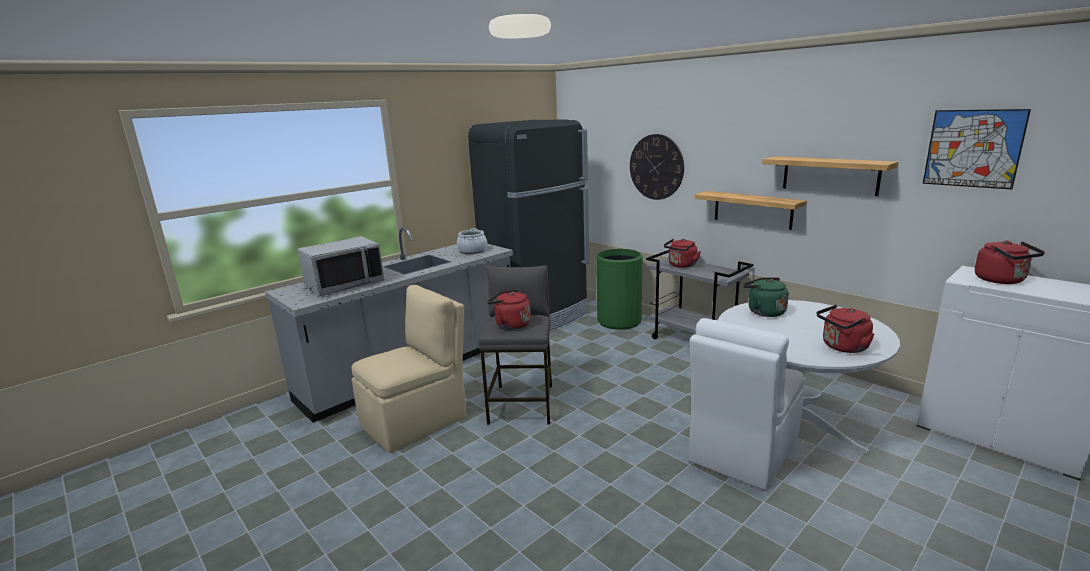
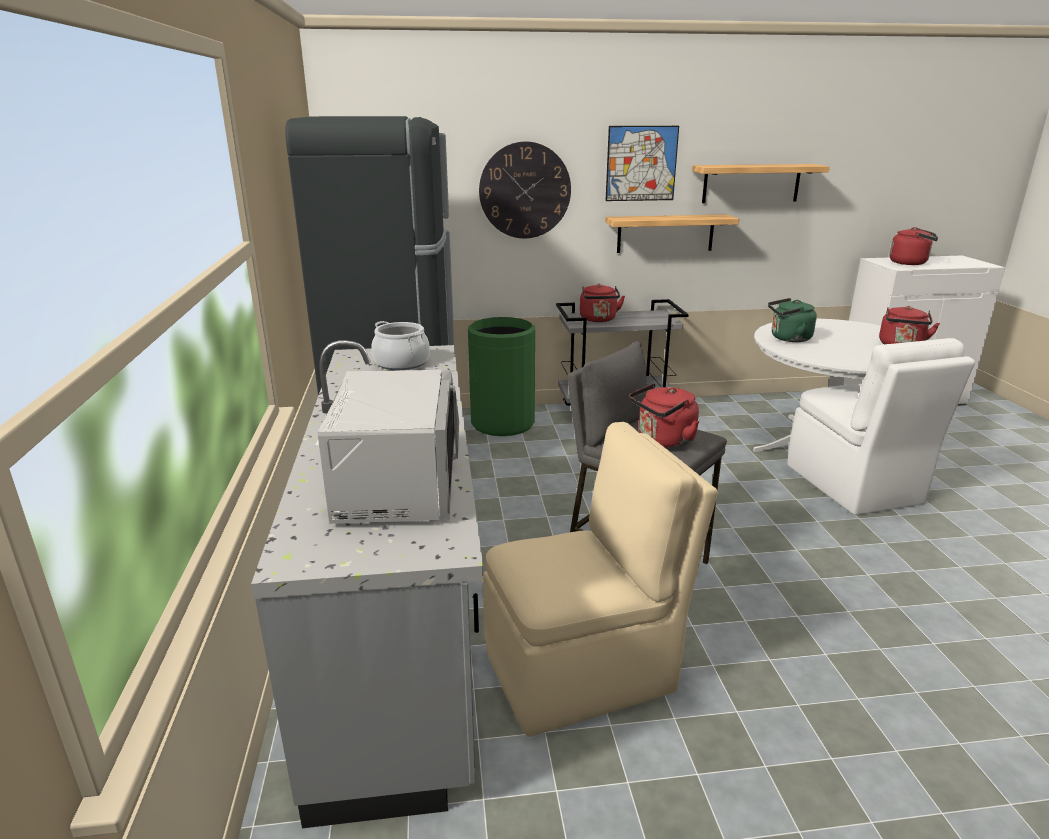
camera: 55 degrees left, 5 degrees up
(416, 420) = (584, 670): beige chair -> beige chair turned 75 degrees clockwise
(973, 148) = (871, 148): picture -> picture (641, 163)

